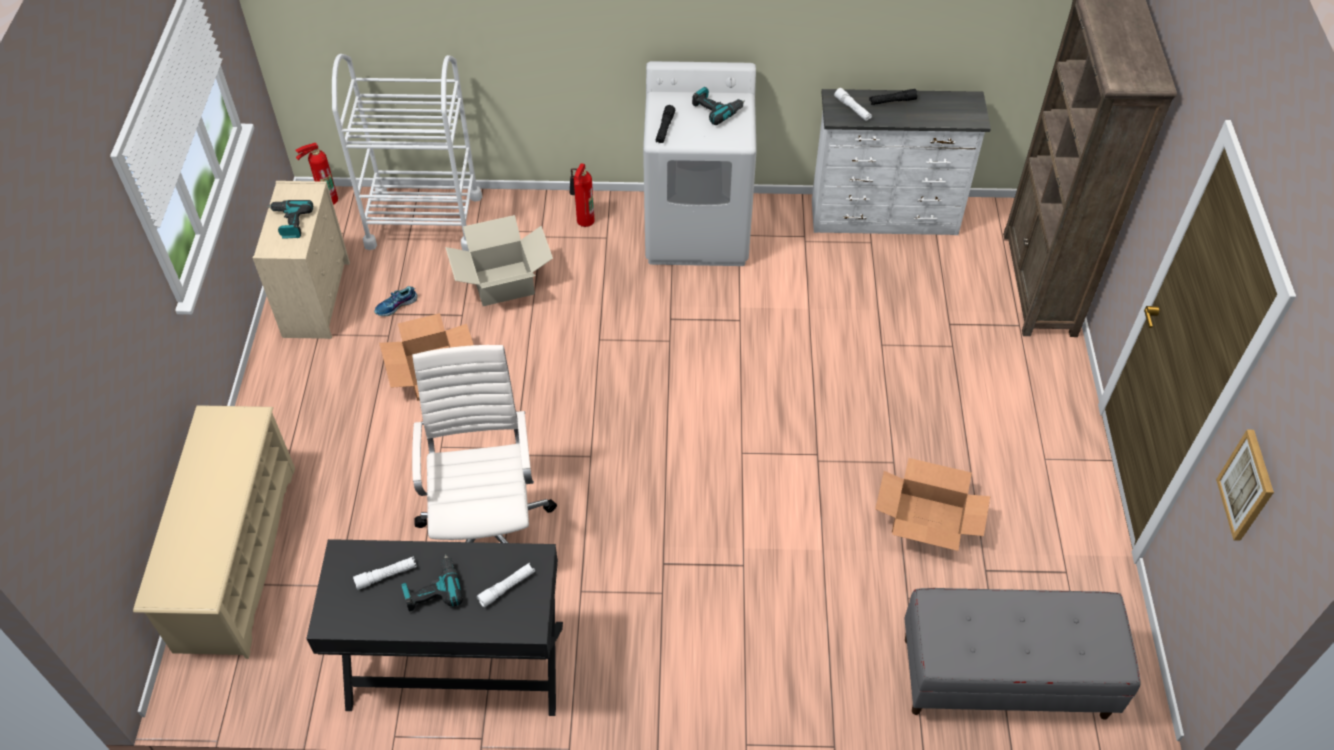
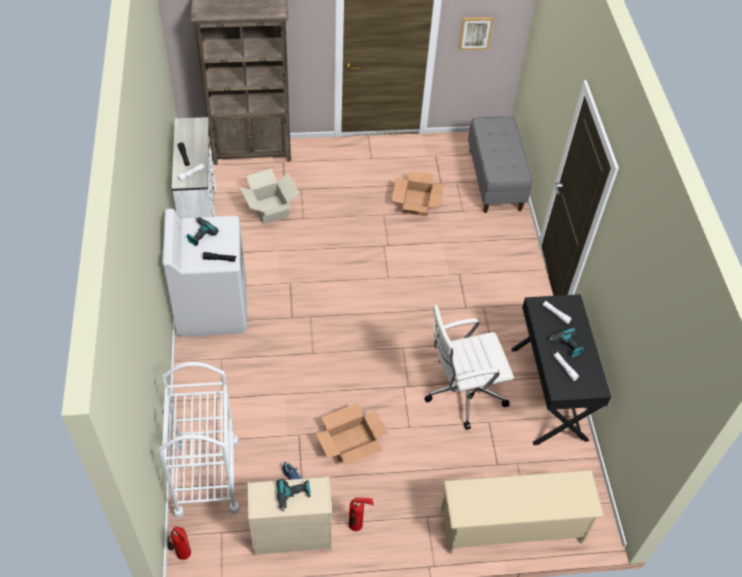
camera: 100 degrees left, 0 degrees up
(504, 284) = (268, 414): cardboard box -> cardboard box (270, 209)
(583, 221) = (205, 374): fire extinguisher -> fire extinguisher (356, 526)

